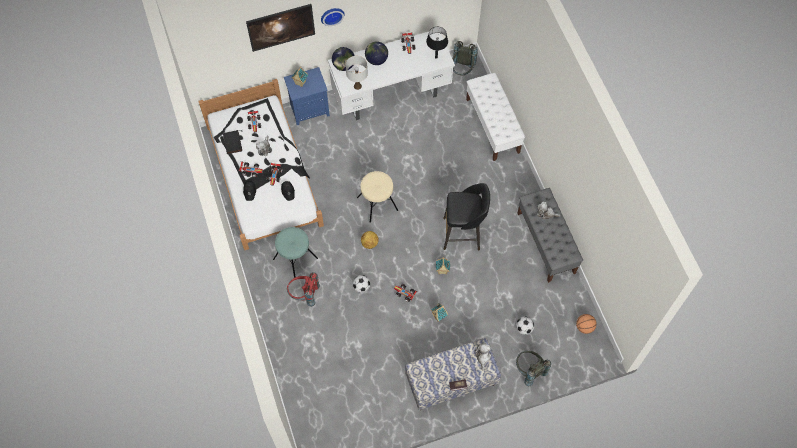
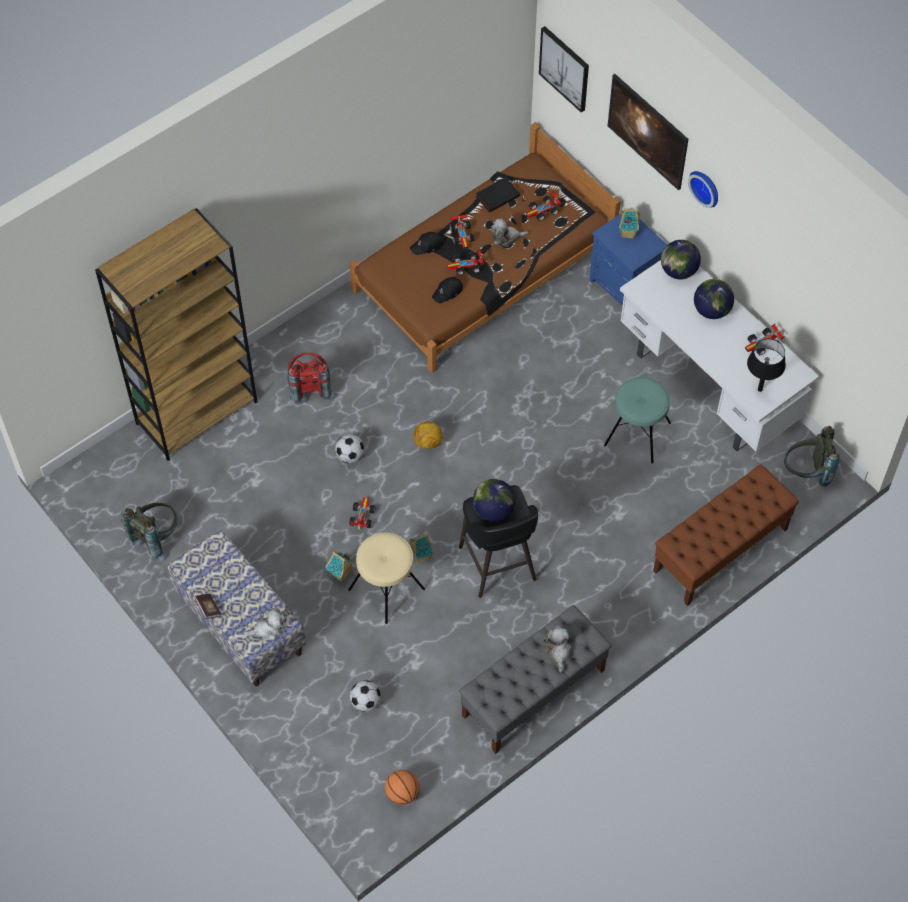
camera: 70 degrees right, 5 degrees down
(207, 53) = (565, 68): none -> picture
(263, 175) = (484, 269): white bed -> brown bed
(294, 364) = (197, 412): none -> brown bookcase
(295, 258) = (363, 356): turquoise stool -> turquoise stool (637, 434)
(357, 86) = (649, 301): white table lamp -> none
(377, 204) = (500, 431): beige stool -> beige stool (386, 589)
(462, 209) = (493, 510): none -> globe
(492, 126) = (720, 550): white bench -> brown bench
(529, 371) = (296, 730): grey backpack -> grey backpack (156, 537)

